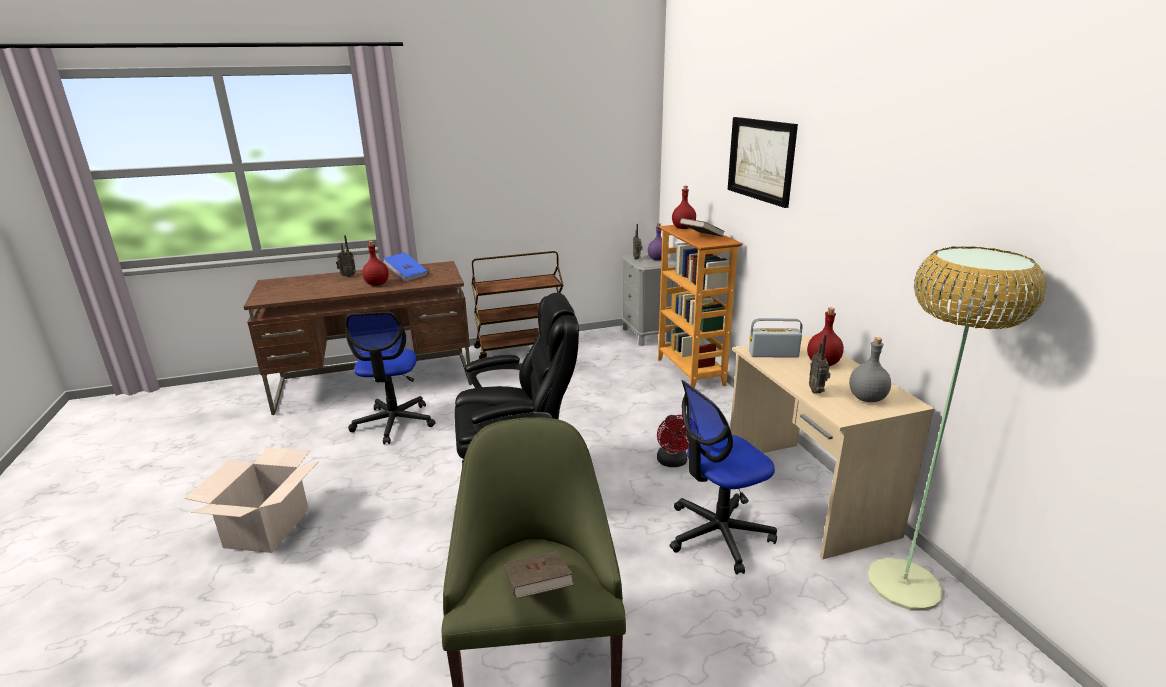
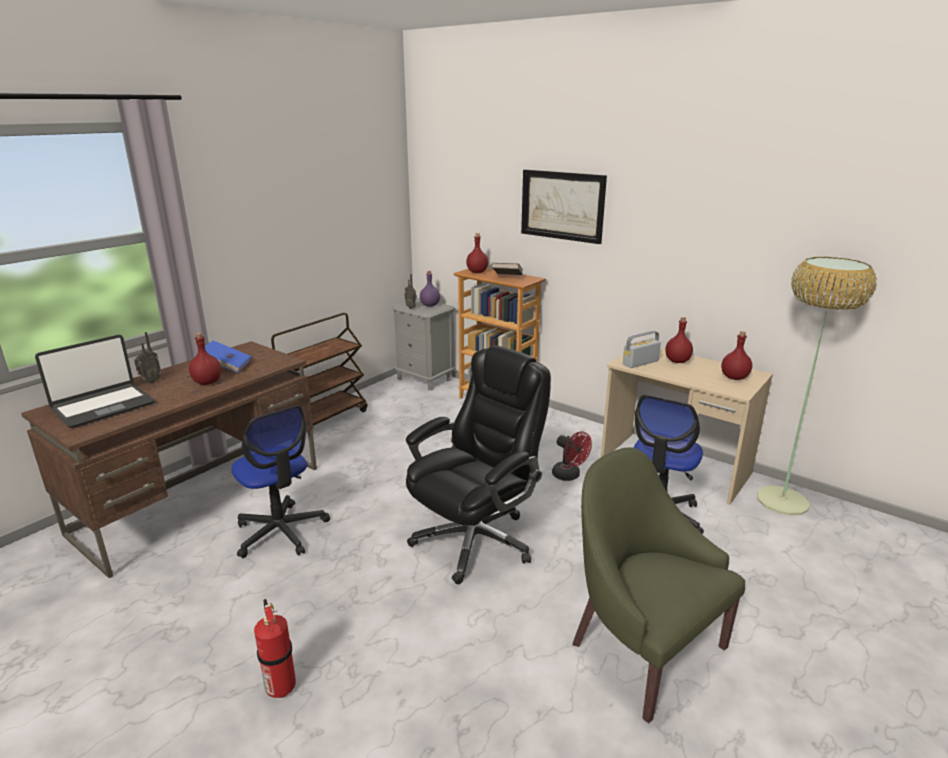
camera: 35 degrees left, 0 degrees up
(268, 528) = (280, 686): cardboard box -> fire extinguisher
(298, 286) = (103, 406): none -> laptop
(538, 588) = (687, 586): brown book -> none
(817, 391) = (703, 381): radio -> none
(867, 399) = (734, 378): grey bottle -> red bottle

